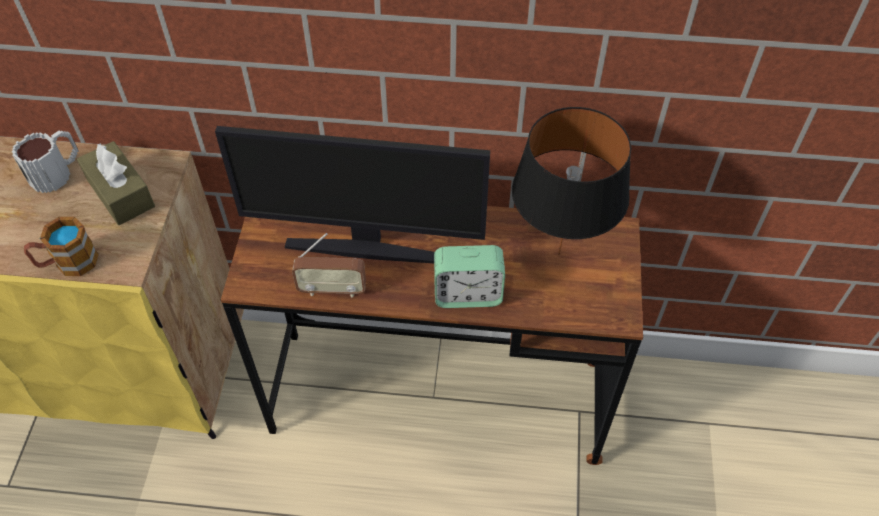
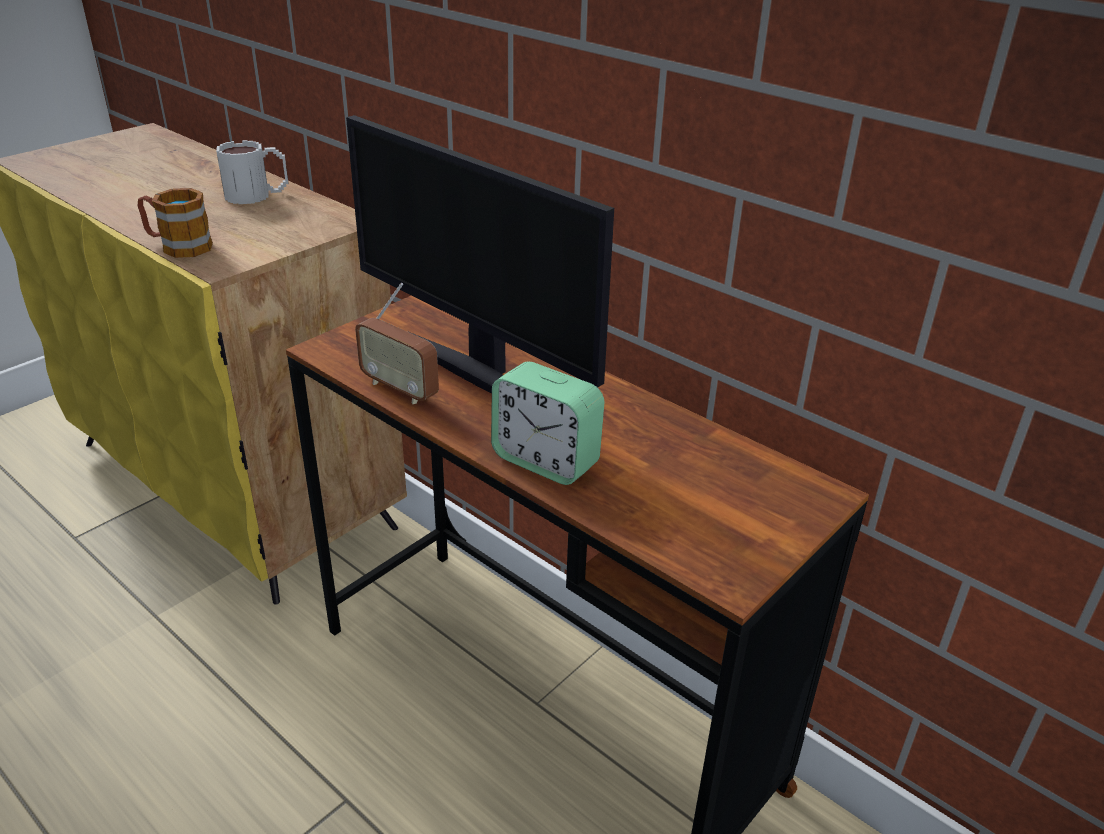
camera: 35 degrees right, 20 degrees down
(120, 193) = (286, 223): brown tissue box -> none
(557, 254) = (708, 477): black table lamp -> none

